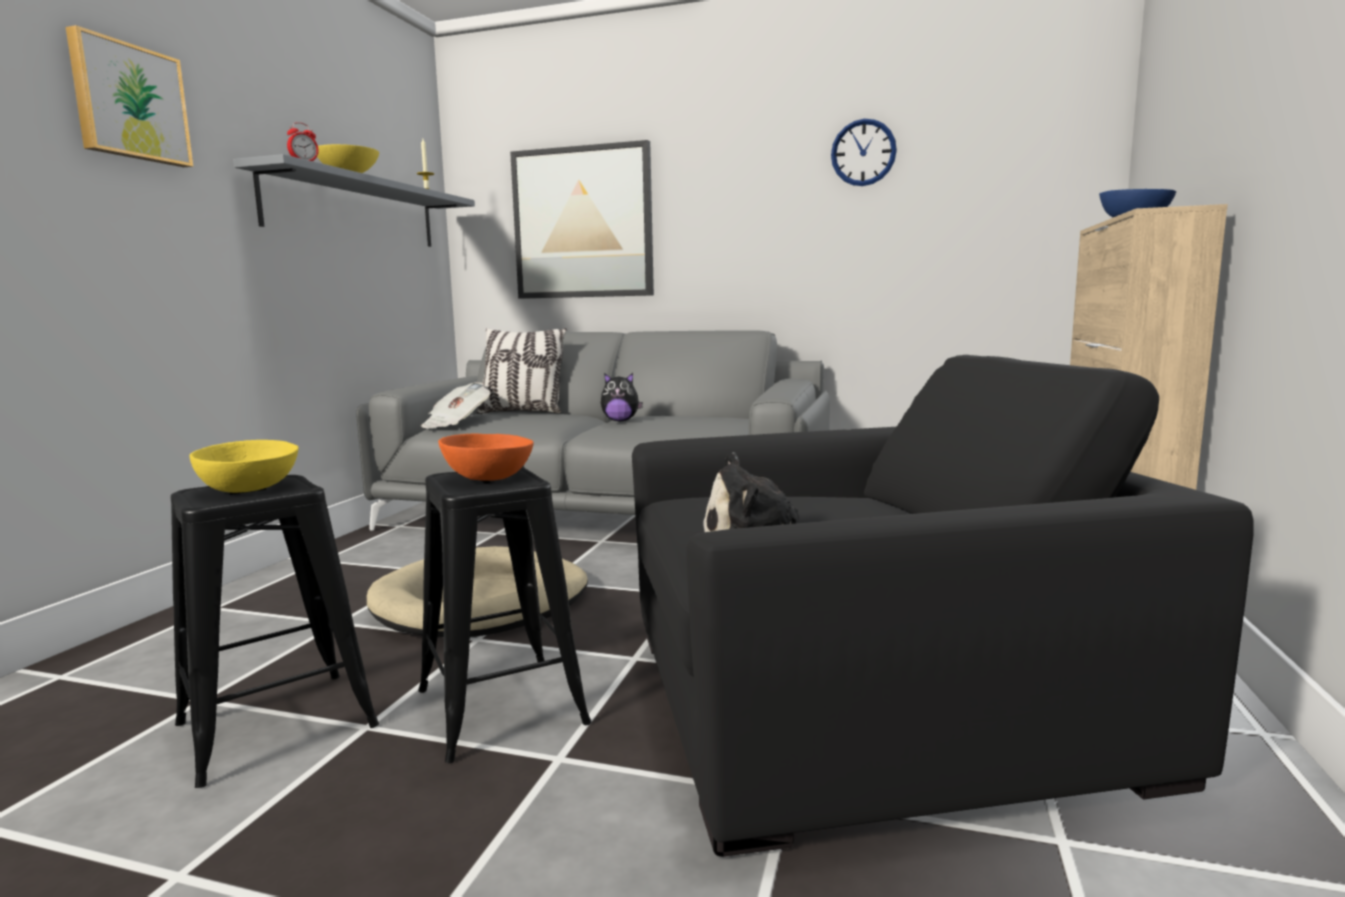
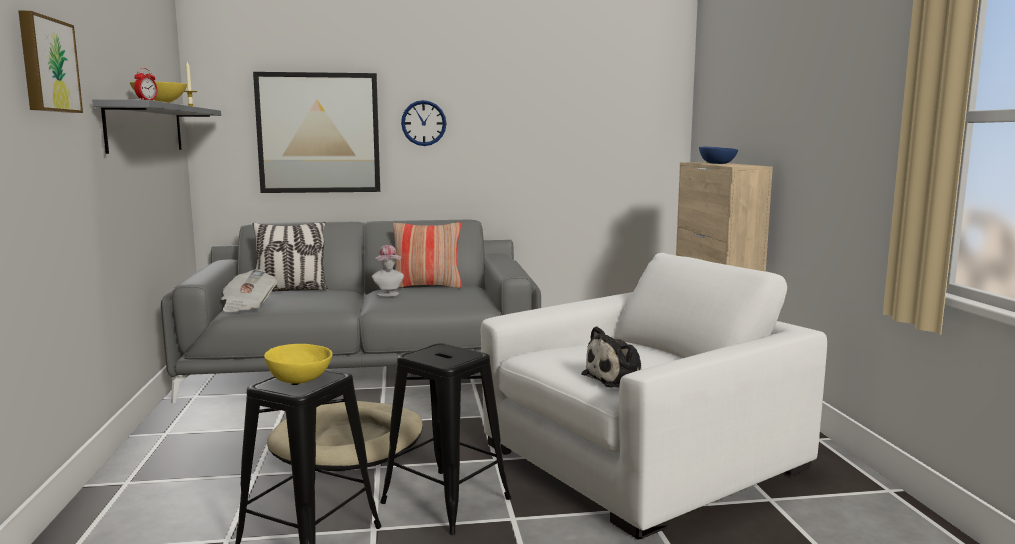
camera: 25 degrees left, 0 degrees up
(487, 477) = (443, 354): orange bowl -> none
(620, 421) = (389, 294): plush toy -> hat
(683, 415) = (427, 286): none -> pillow
(863, 152) = (535, 95): wall clock -> wall clock (423, 123)
(866, 699) = (642, 457): black armchair -> white armchair

